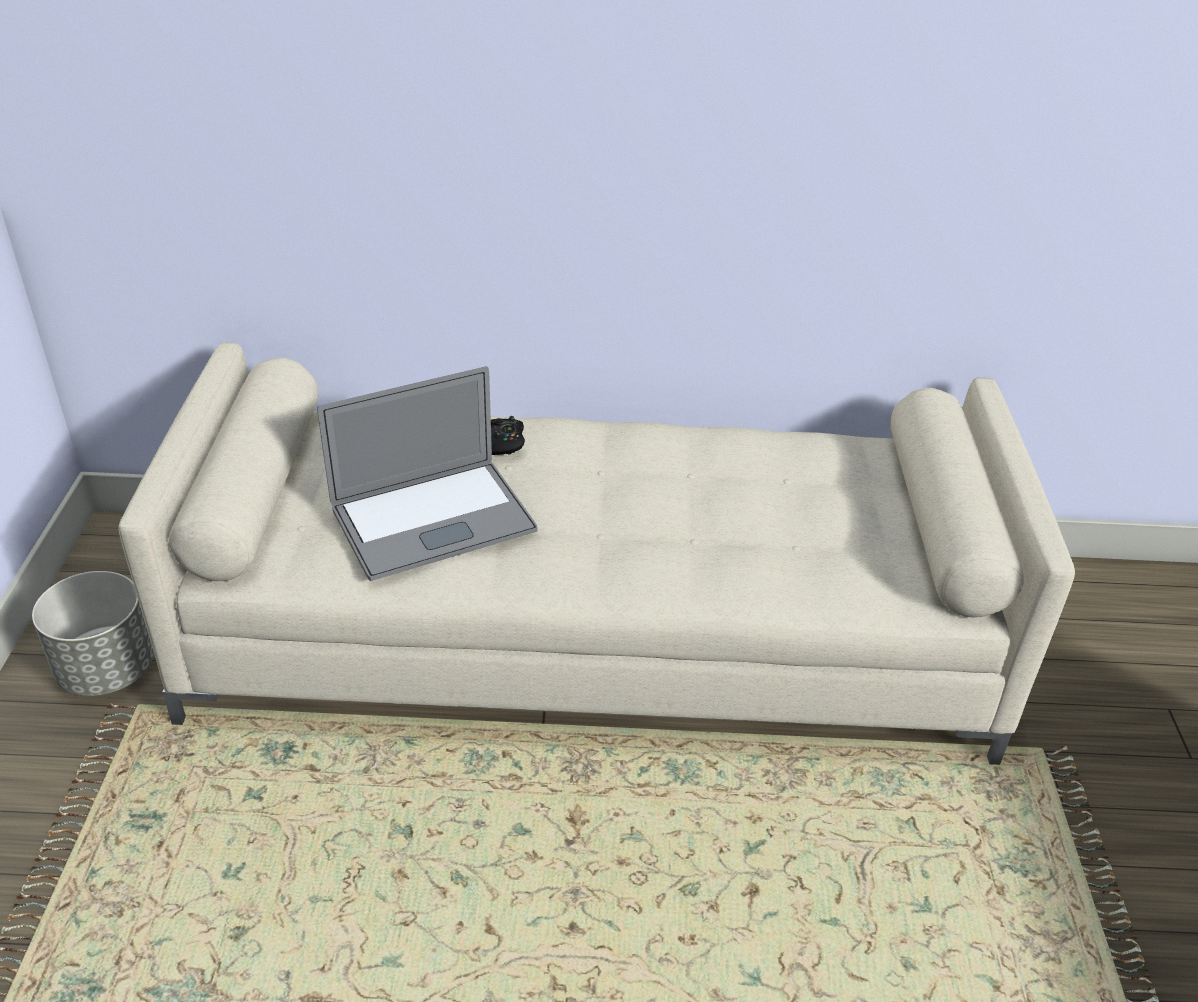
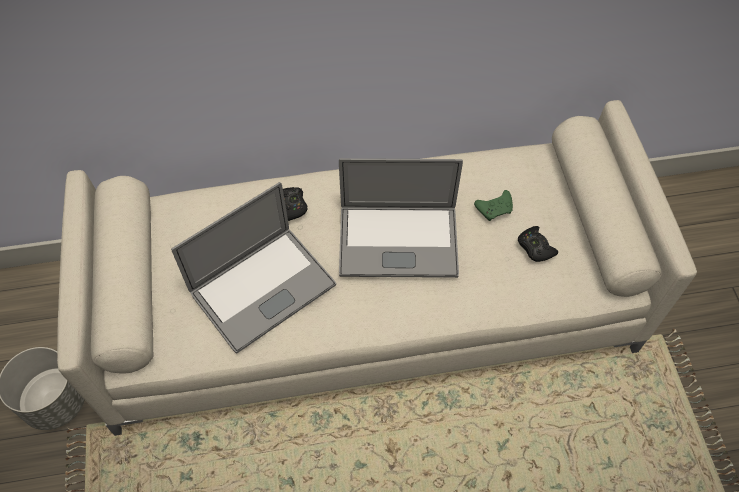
camera: 10 degrees left, 20 degrees up
(641, 499) = (398, 241): none -> laptop
(791, 488) = (495, 209): none -> green game controller
(840, 538) = (535, 247): none -> black game controller

